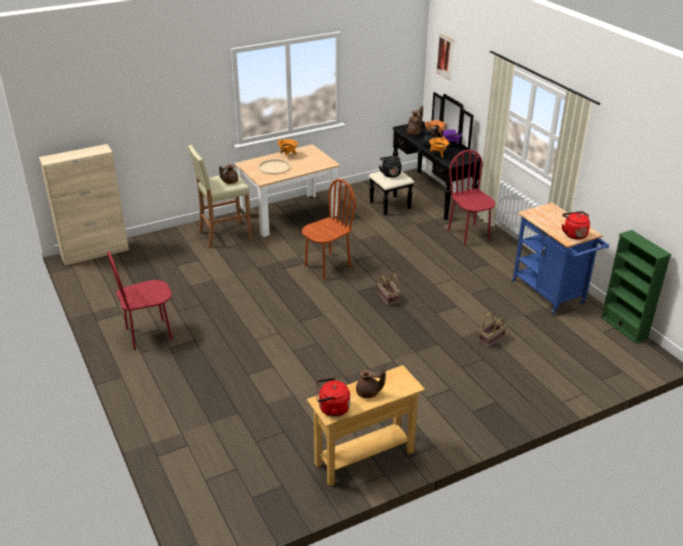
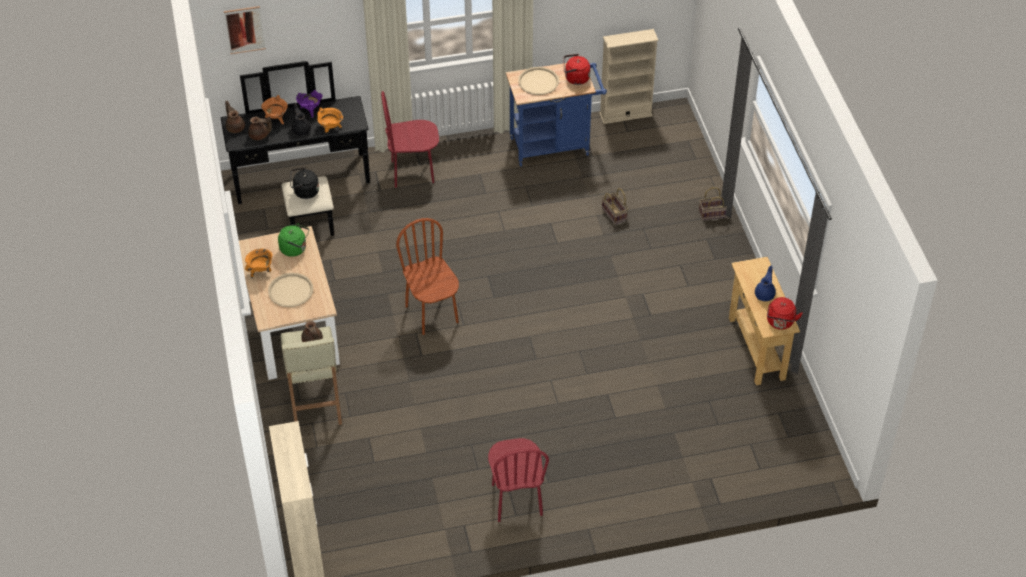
camera: 75 degrees left, 15 degrees up
(314, 162) = (295, 249): none -> green kettle
(368, 393) = (765, 294): brown teapot -> blue teapot
(388, 298) = (517, 274): basket -> basket (713, 213)
(553, 218) = (538, 81): none -> beige tray
(624, 327) = (625, 114): green bookcase -> beige bookcase

